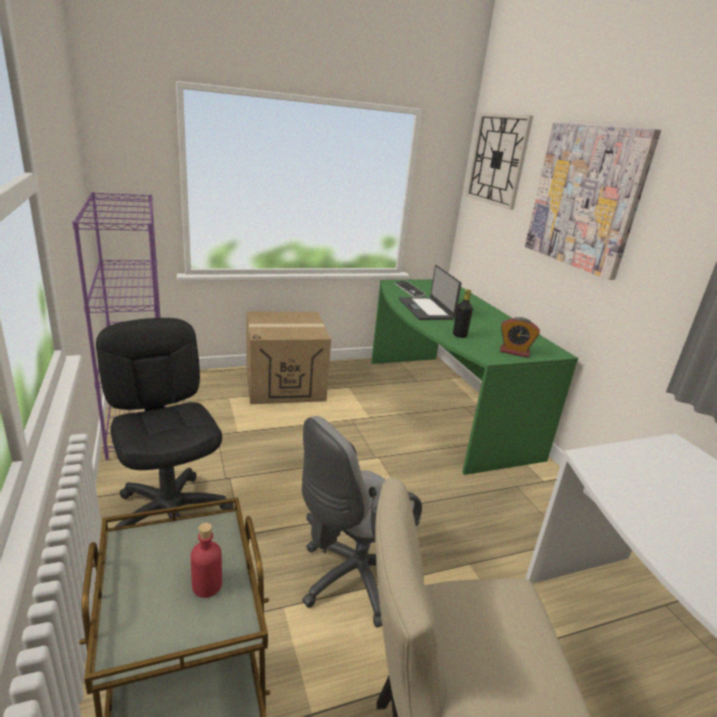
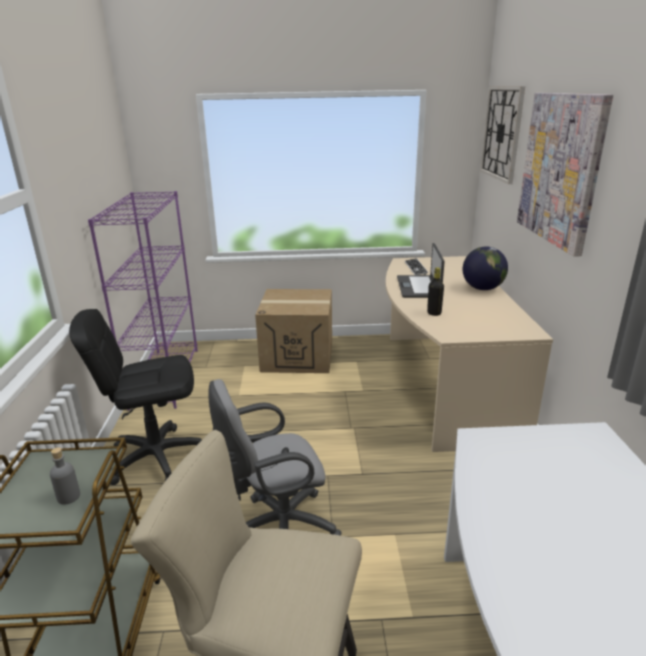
camera: 20 degrees right, 0 degrees up
(170, 514) = (156, 458): black office chair -> black office chair turned 90 degrees counterclockwise
(207, 586) = (69, 497): red bottle -> grey bottle
(440, 405) = (441, 383): green desk -> beige desk
(484, 310) = (482, 288): none -> globe
(514, 352) = (481, 331): alarm clock -> none

